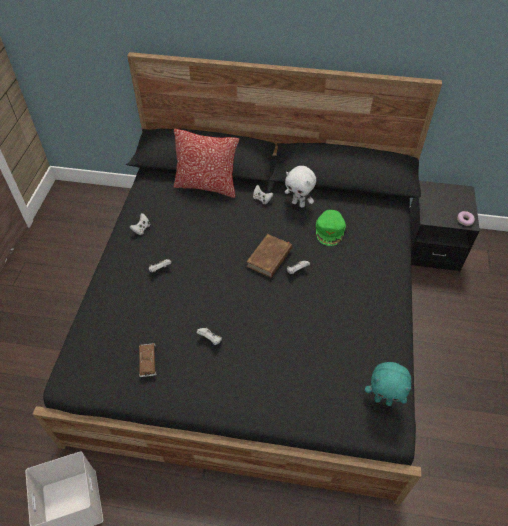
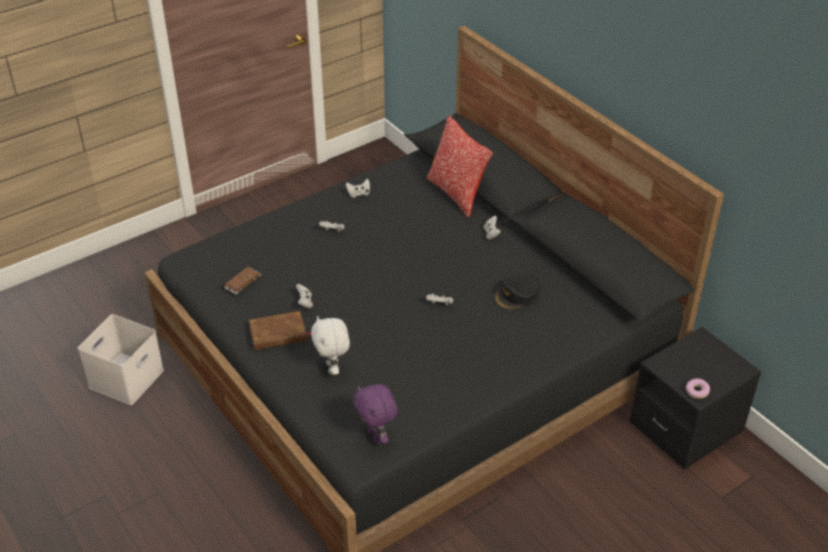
camera: 45 degrees right, 10 degrees down
(269, 257) = (430, 280): brown book -> brown book (278, 334)
(298, 204) = (520, 258): white plush toy -> white plush toy (333, 368)
(330, 230) = (517, 296): green cap -> black cap
(383, 400) = (376, 436): turquoise plush toy -> purple plush toy

